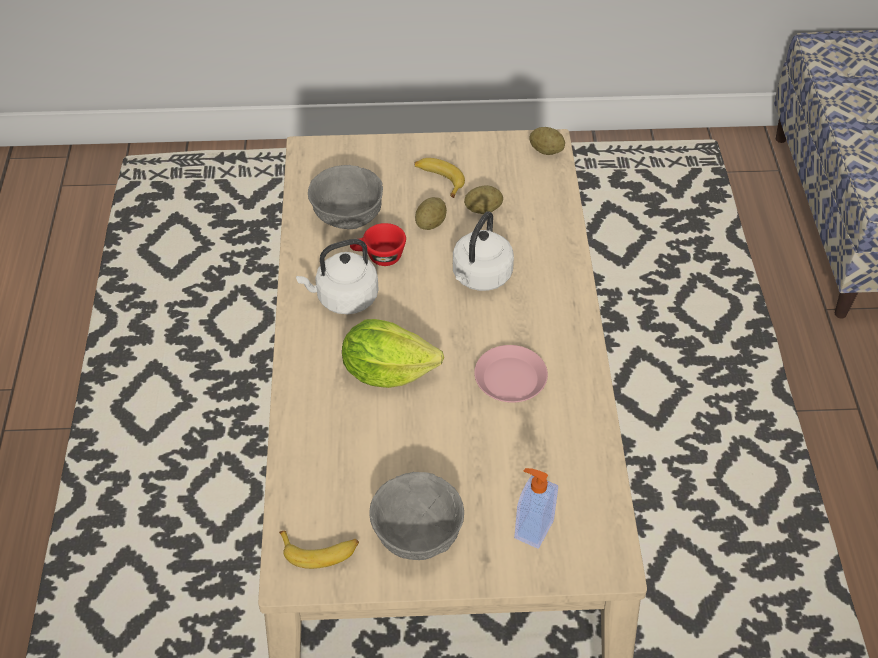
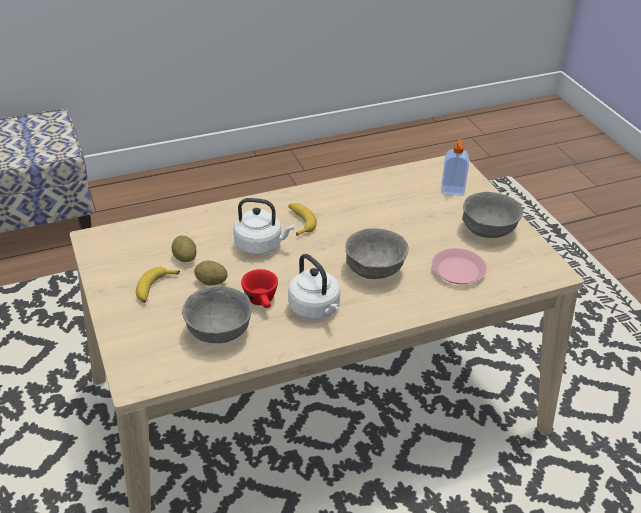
camera: 110 degrees left, 10 degrees down
(320, 551) = (530, 265): banana -> banana (299, 222)
(387, 371) = (374, 270): lettuce -> grey bowl
(510, 379) = (348, 216): pink plate -> pink plate (458, 271)
(546, 151) = (102, 238): potato -> none

